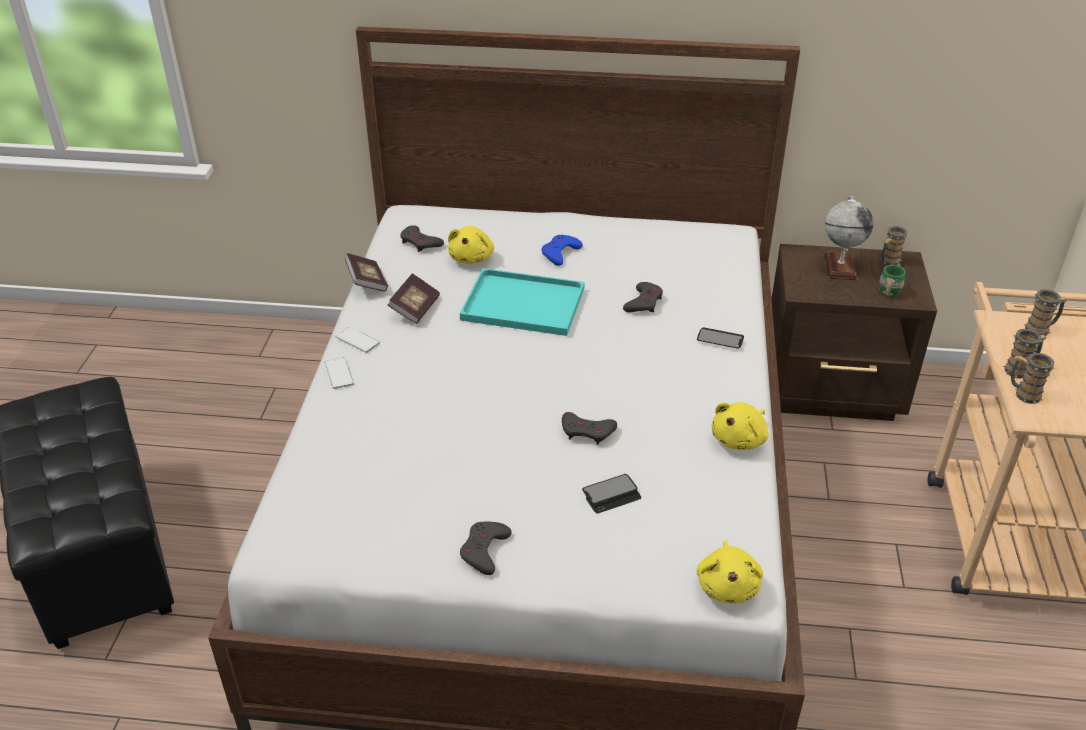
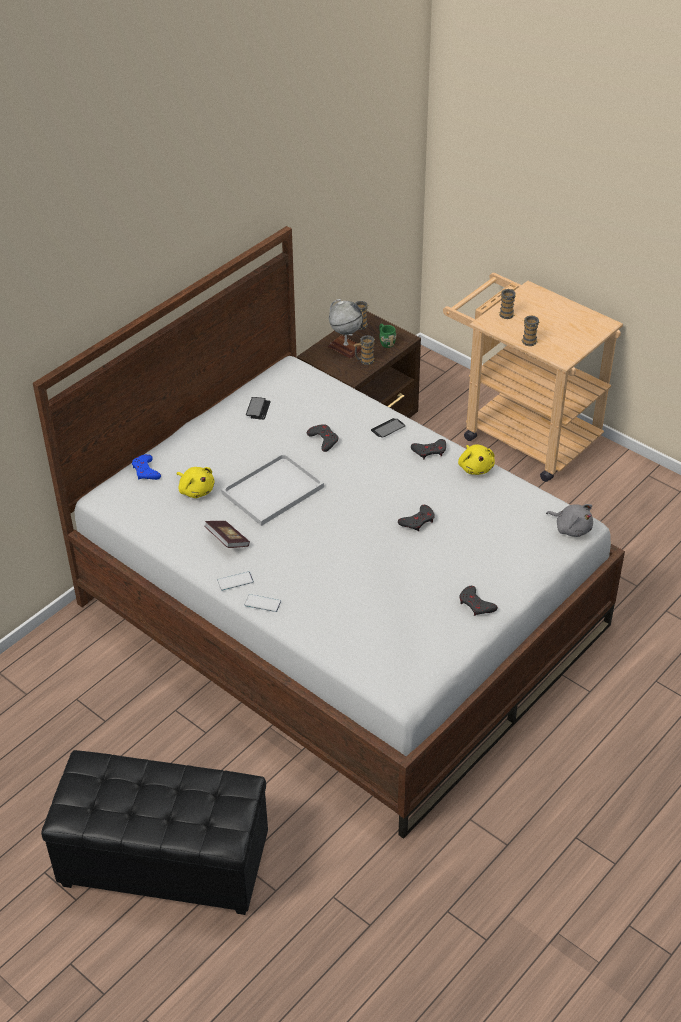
camera: 55 degrees left, 5 degrees up
(367, 282) = (172, 551): book -> none
(420, 243) = (151, 506): grey game controller -> grey game controller (429, 451)
(525, 303) = (273, 489): turquoise tray -> white tray
(560, 253) = (234, 449): blue game controller -> blue game controller (146, 471)
(611, 495) = (476, 536): phone -> phone (258, 409)
(728, 585) = (571, 528): yellow plush toy -> grey plush toy
(1023, 394) = (547, 350): mug -> mug (364, 361)

